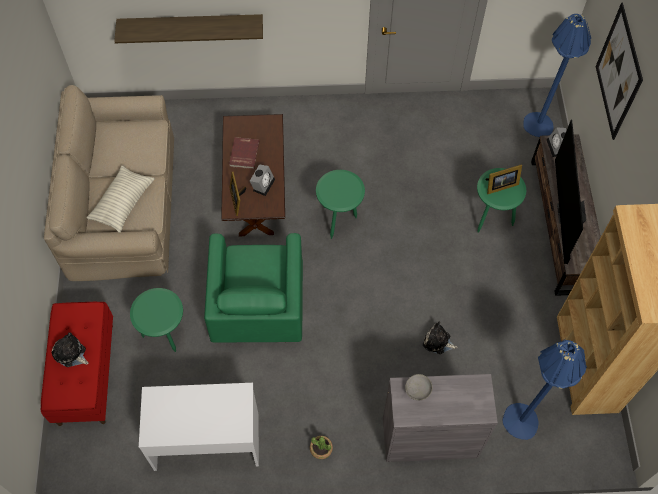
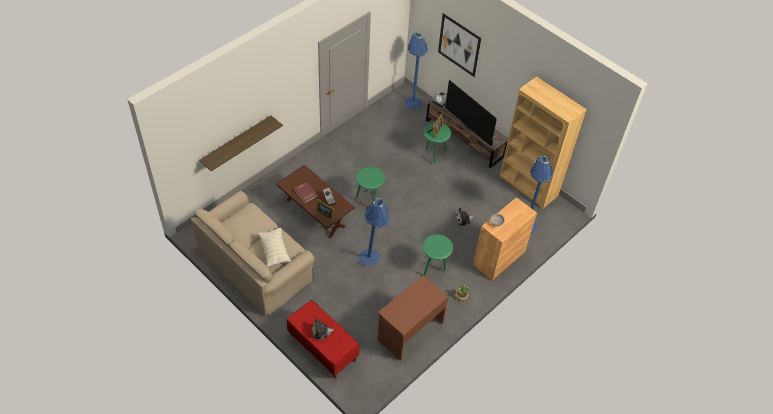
camera: 45 degrees left, 10 degrees down
(166, 337) = (344, 304): green side table -> green side table (434, 268)
(207, 440) = (410, 330): white desk -> brown desk
(258, 307) = (372, 261): green armchair -> blue floor lamp
(430, 437) = (499, 258): grey cabinet -> brown cabinet

